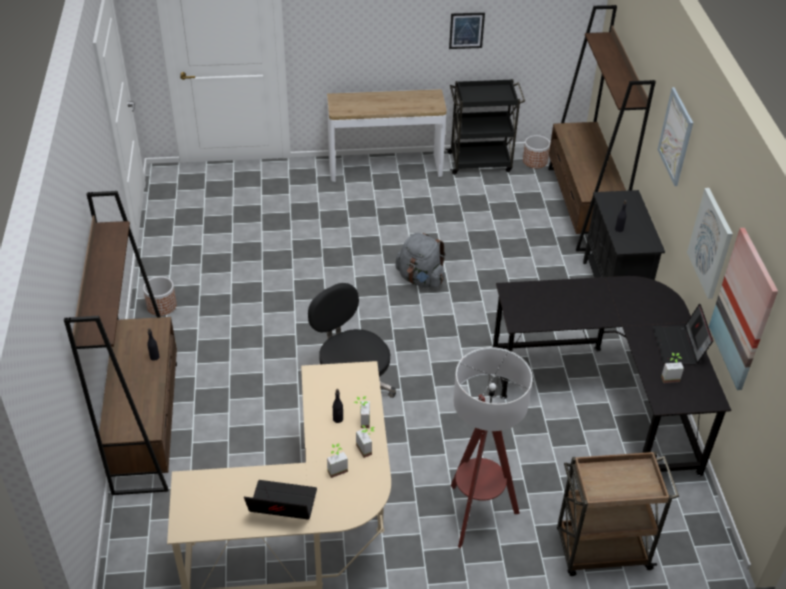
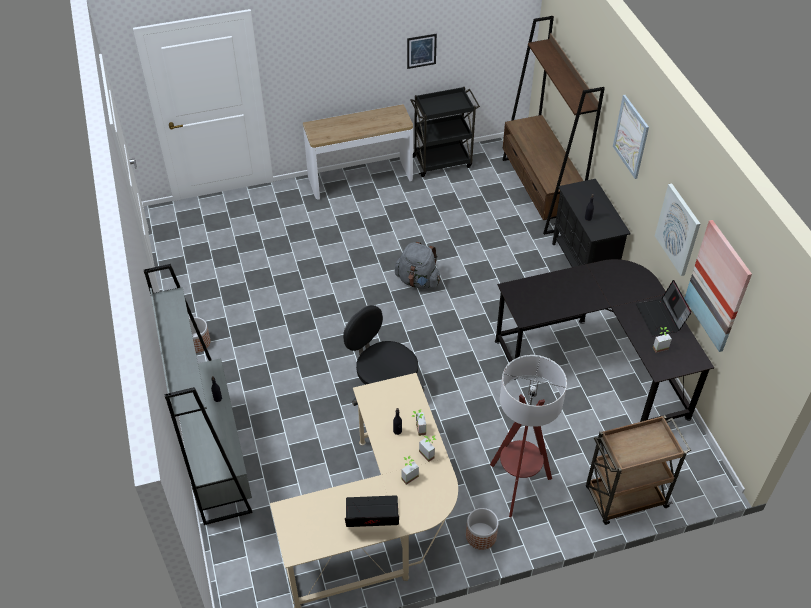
camera: 10 degrees left, 5 degrees up
(146, 425) = (216, 456): brown bookcase -> grey bookcase
(535, 161) = (489, 154): planter -> planter (481, 536)

